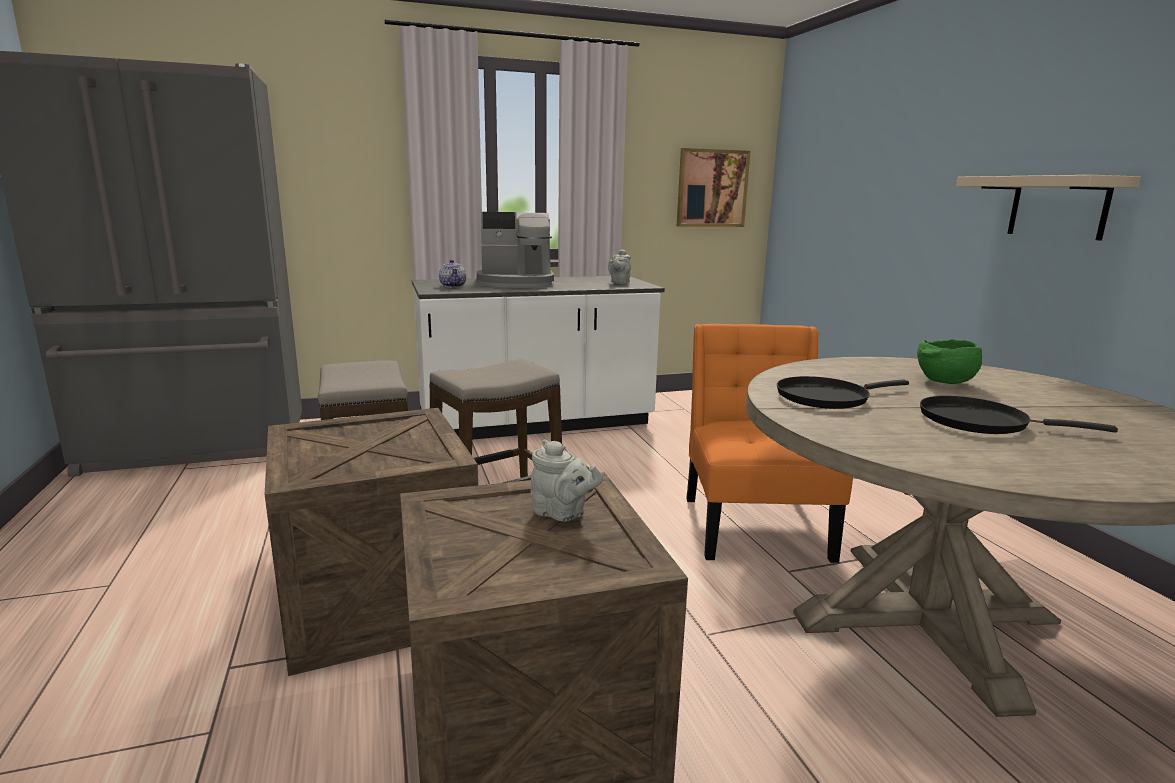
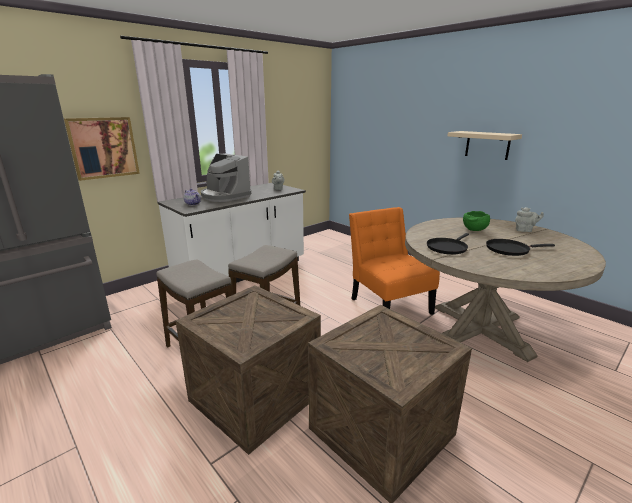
camera: 25 degrees left, 5 degrees up
(516, 283) = (224, 196): coffee machine -> coffee machine turned 75 degrees clockwise
(562, 513) = (390, 331): grey teapot -> grey teapot (525, 230)
(712, 188) = (304, 130): picture -> picture (103, 147)

